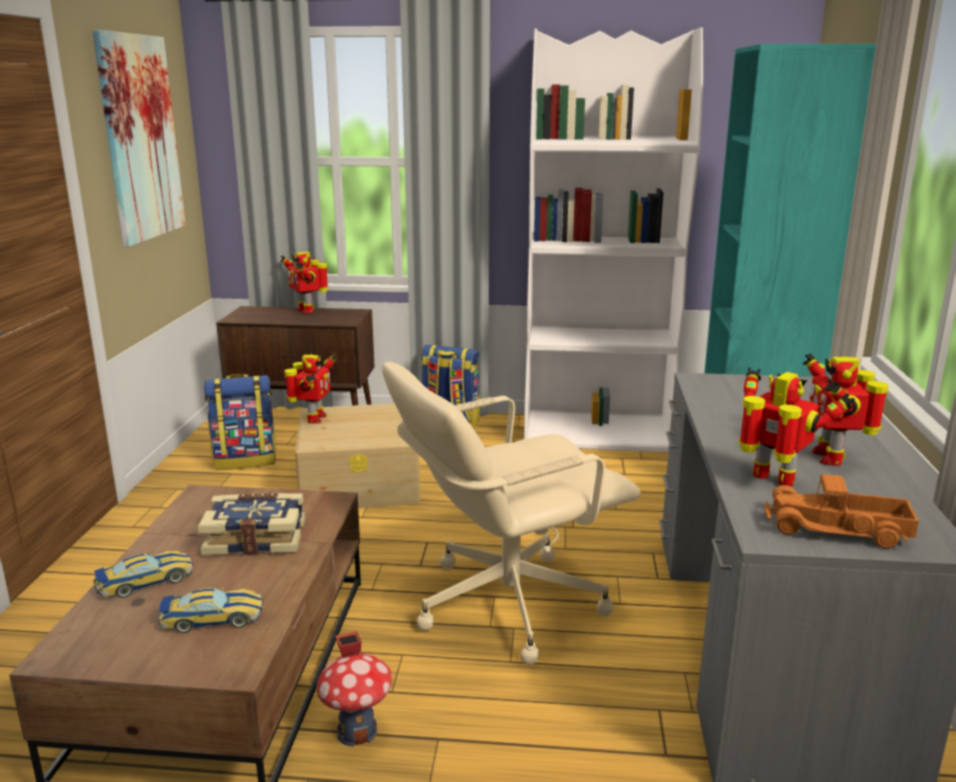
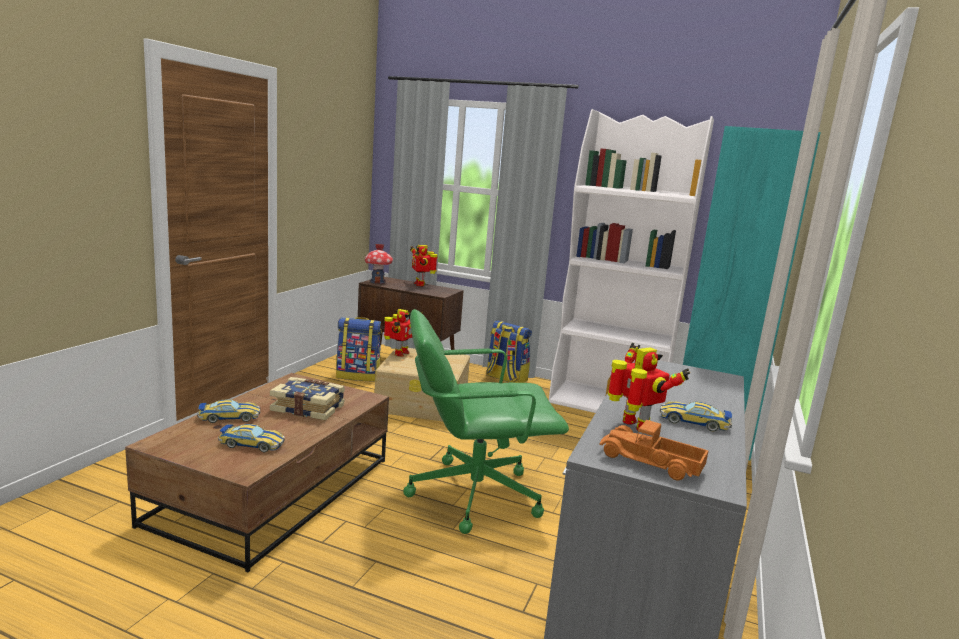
camera: 15 degrees right, 5 degrees down
(140, 138) = (329, 159): picture -> none
(357, 731) = (329, 543): toy house -> toy house (377, 282)
(506, 603) = (472, 494): beige office chair -> green office chair
(831, 457) = (694, 422): toy robot -> toy car

